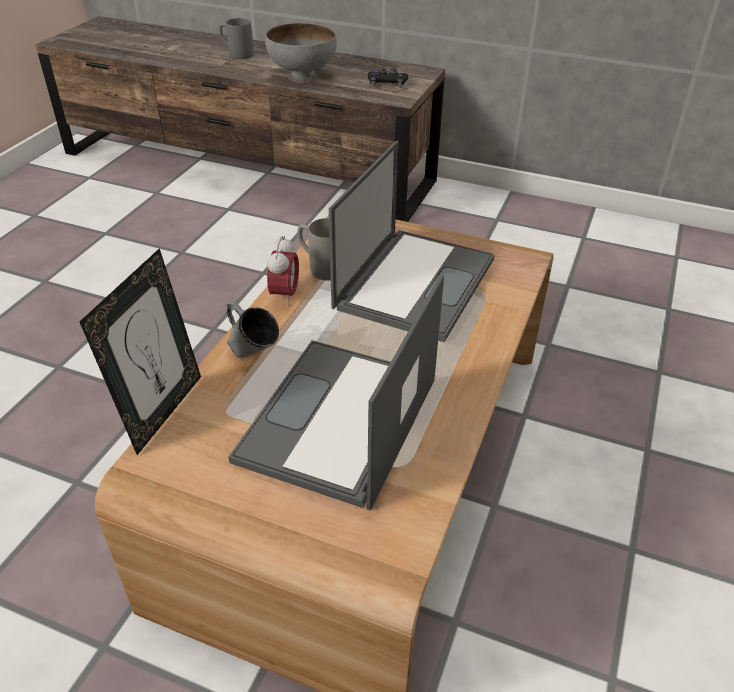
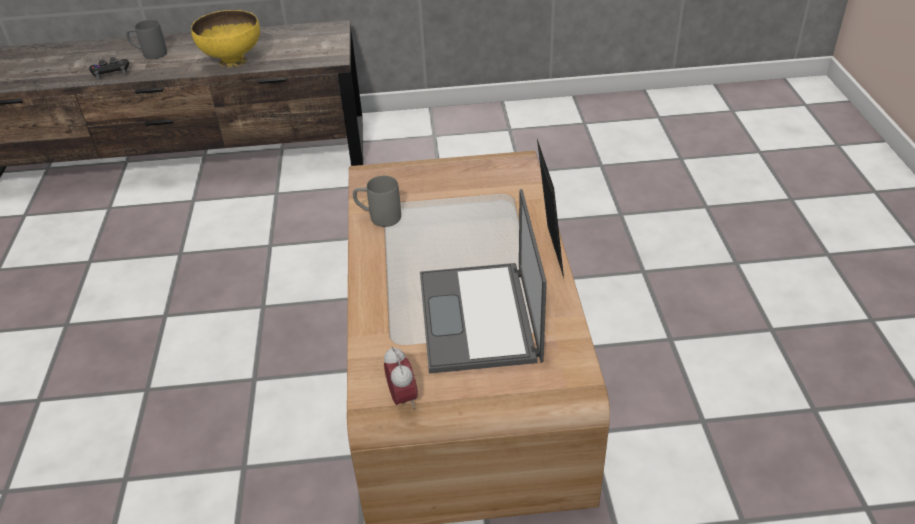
camera: 25 degrees left, 0 degrees up
(162, 411) = (350, 361): picture frame -> picture frame (548, 252)
(253, 355) = (383, 299): grey mug -> none
(285, 295) = (369, 248): alarm clock -> alarm clock (402, 398)
(302, 77) = (232, 61): grey bowl -> yellow bowl
(387, 83) = (312, 47): black game controller -> black game controller (111, 72)
(415, 282) = (456, 204): laptop -> none

